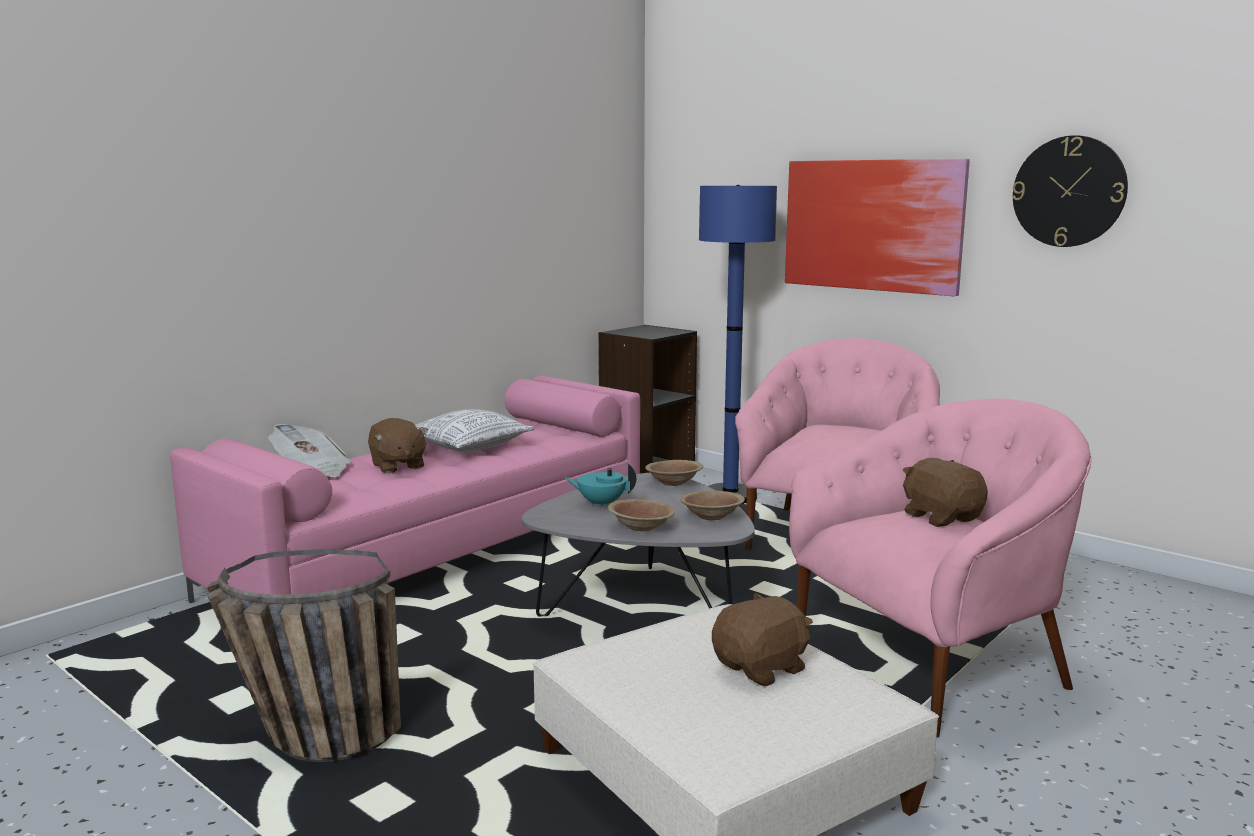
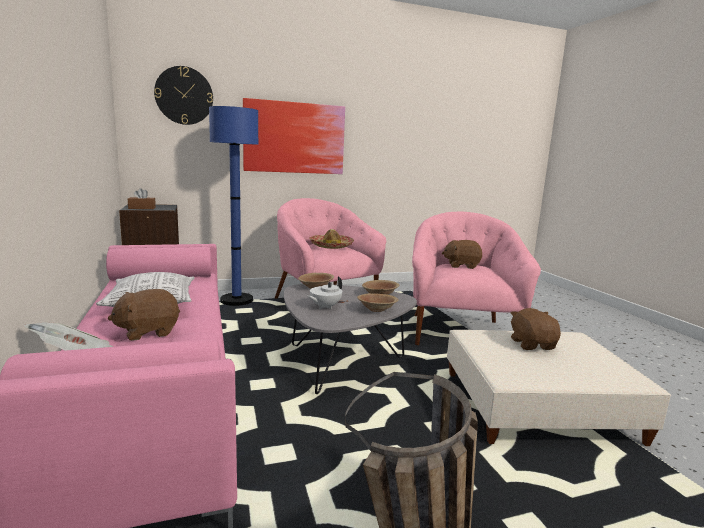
camera: 60 degrees left, 0 degrees up
(397, 466) = (148, 332): brown plush toy -> brown plush toy turned 150 degrees clockwise
(601, 504) = (324, 307): turquoise teapot -> white teapot
(631, 332) = (142, 208): none -> brown tissue box
(843, 433) = (331, 246): none -> hat
(1069, 191) = (386, 125): wall clock -> wall clock (184, 95)

